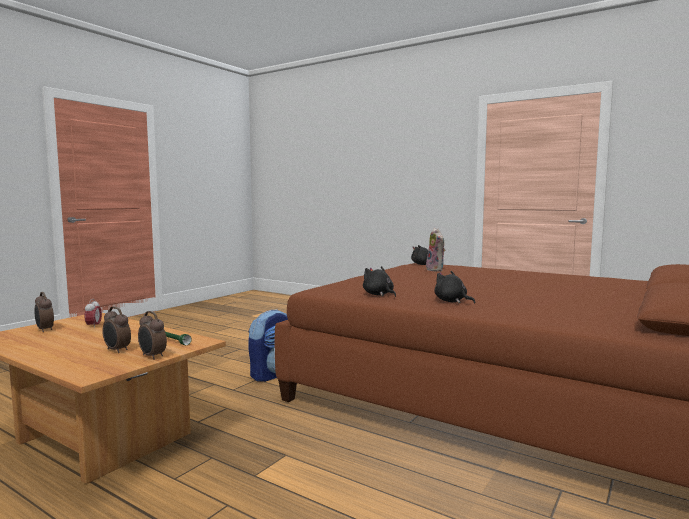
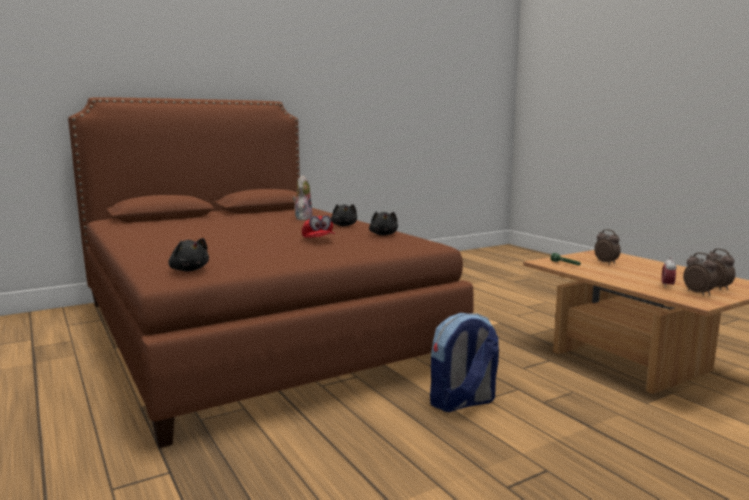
camera: 155 degrees left, 5 degrees up
(152, 356) = (573, 257): alarm clock -> alarm clock (698, 293)
(418, 284) = (318, 240): none -> red cap
(436, 270) = (232, 252): plush toy -> plush toy (302, 218)

